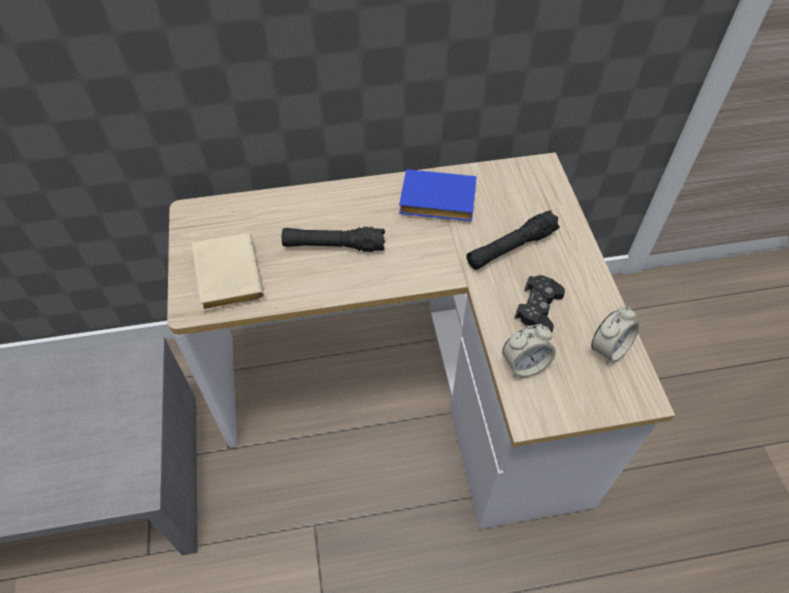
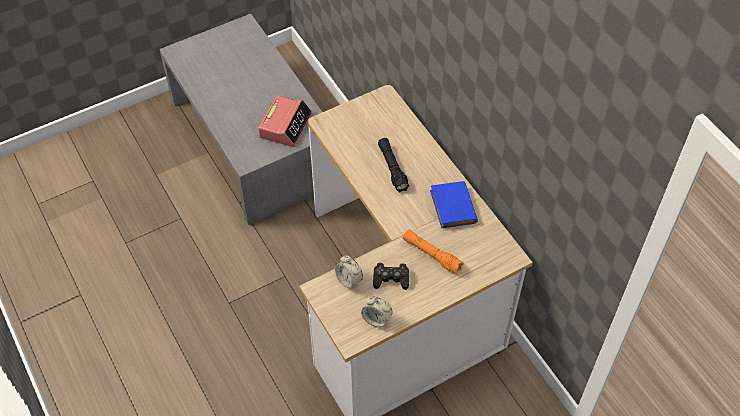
camera: 70 degrees right, 0 degrees up
(101, 403) = (286, 125): none -> alarm clock
(225, 275) = (349, 128): beige book -> none
(511, 248) = (431, 255): black flashlight -> orange flashlight

